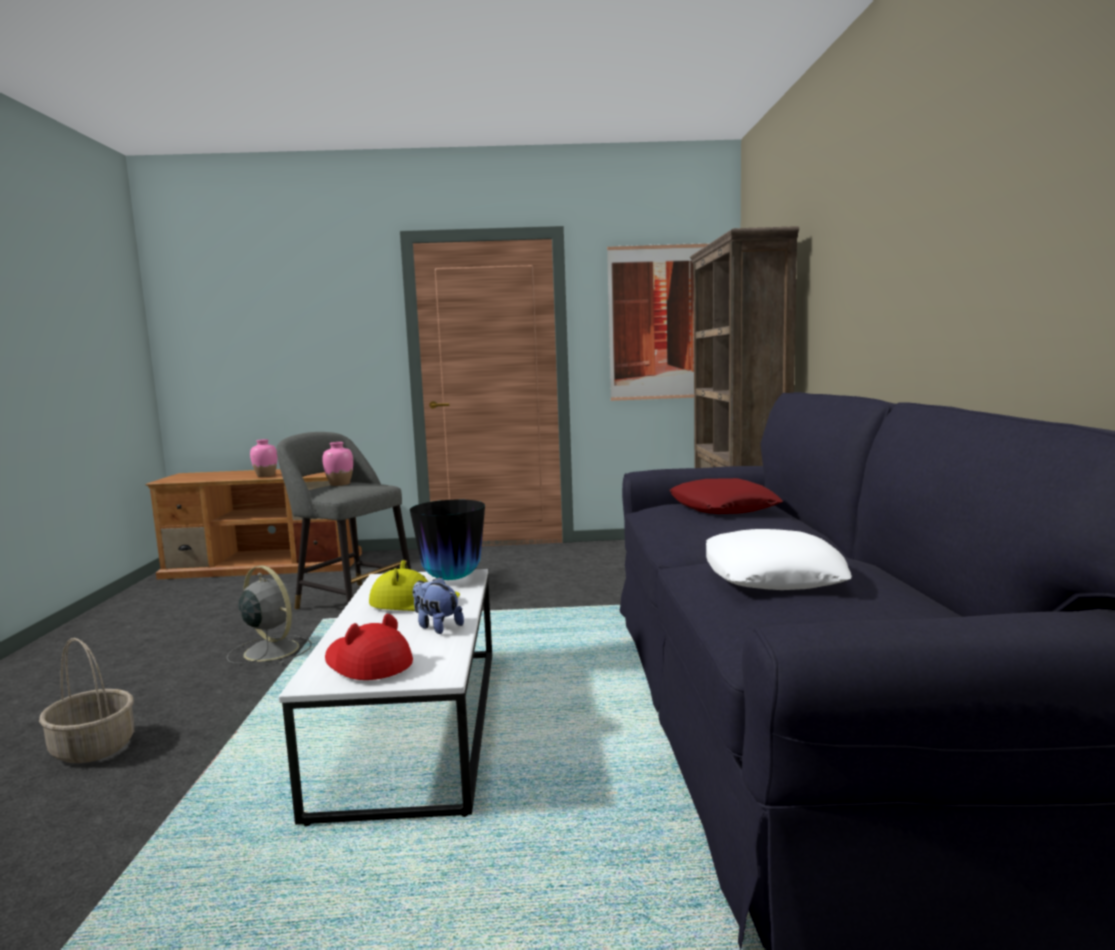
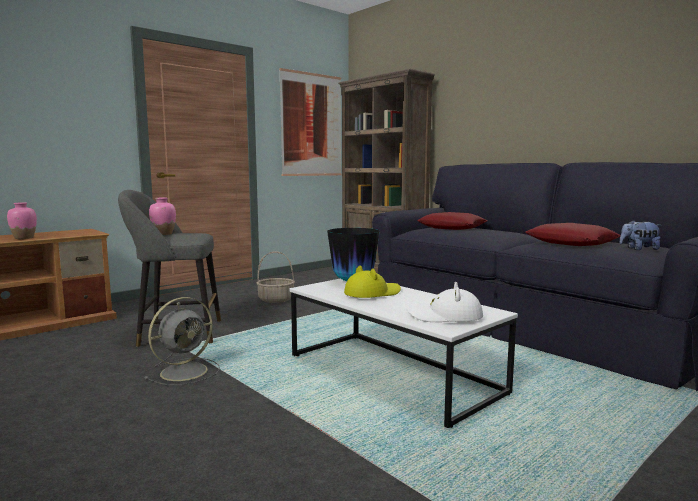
camera: 40 degrees left, 0 degrees up
(92, 748) = (194, 459): basket -> basket (275, 300)
(270, 650) = (186, 371): grey fan -> grey fan turned 135 degrees clockwise
(367, 663) = (445, 317): red hat -> white hat
(436, 626) = (423, 299): plush toy -> plush toy (639, 249)
(771, 574) = (570, 242): white pillow -> red pillow

